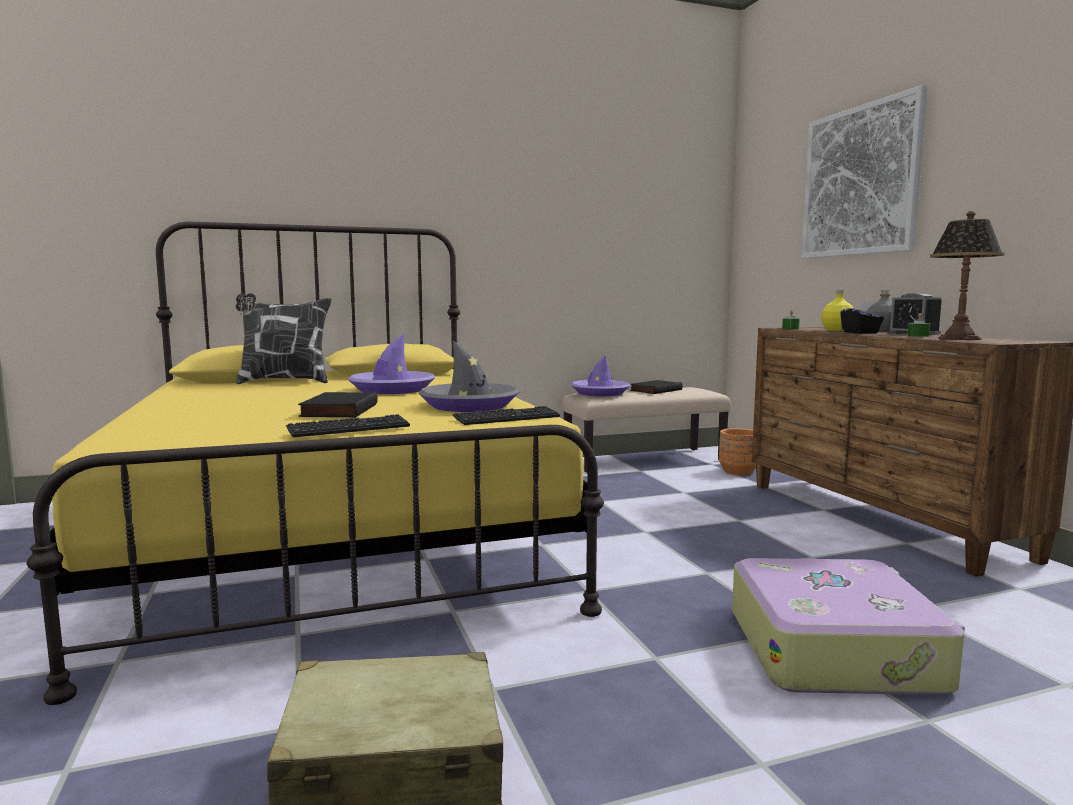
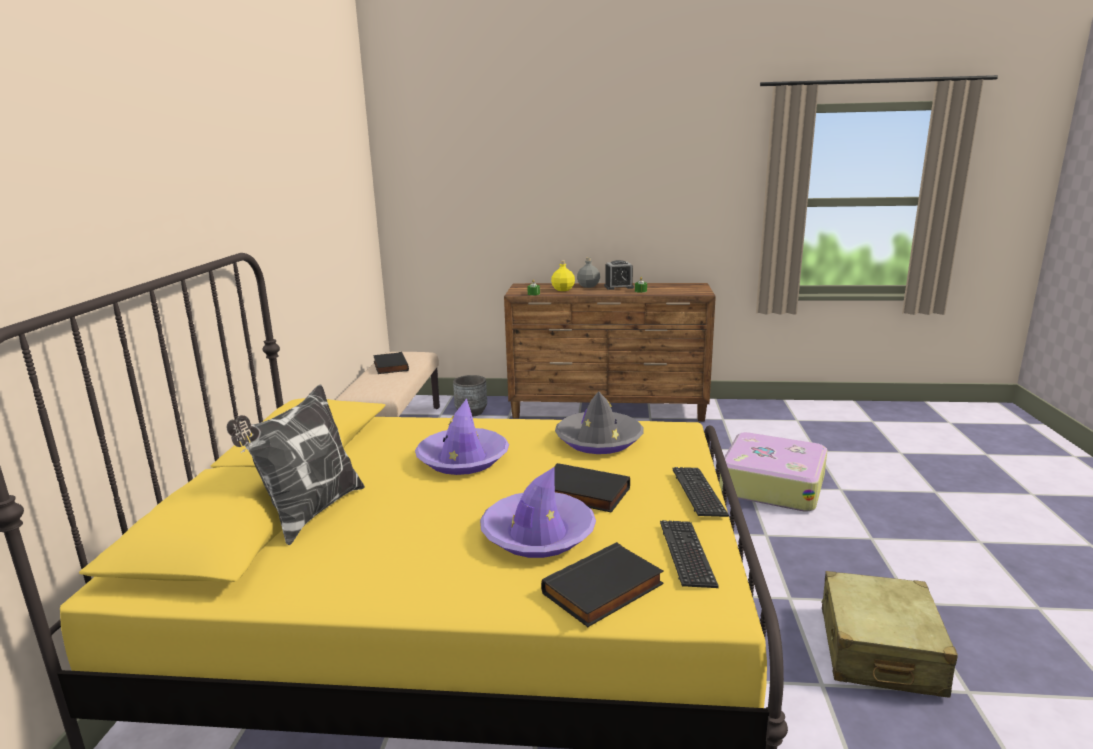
camera: 65 degrees left, 10 degrees up
(155, 424) = (604, 590): none -> black book
(507, 418) = (670, 436): keyboard -> keyboard (687, 555)
(600, 393) = (371, 386): purple hat -> purple hat (538, 534)
(738, 471) = (471, 412): orange planter -> grey planter
(860, 181) = (533, 172): picture -> none
(860, 333) = (598, 292): black tissue box -> none
(958, 338) = (671, 291): table lamp -> none

